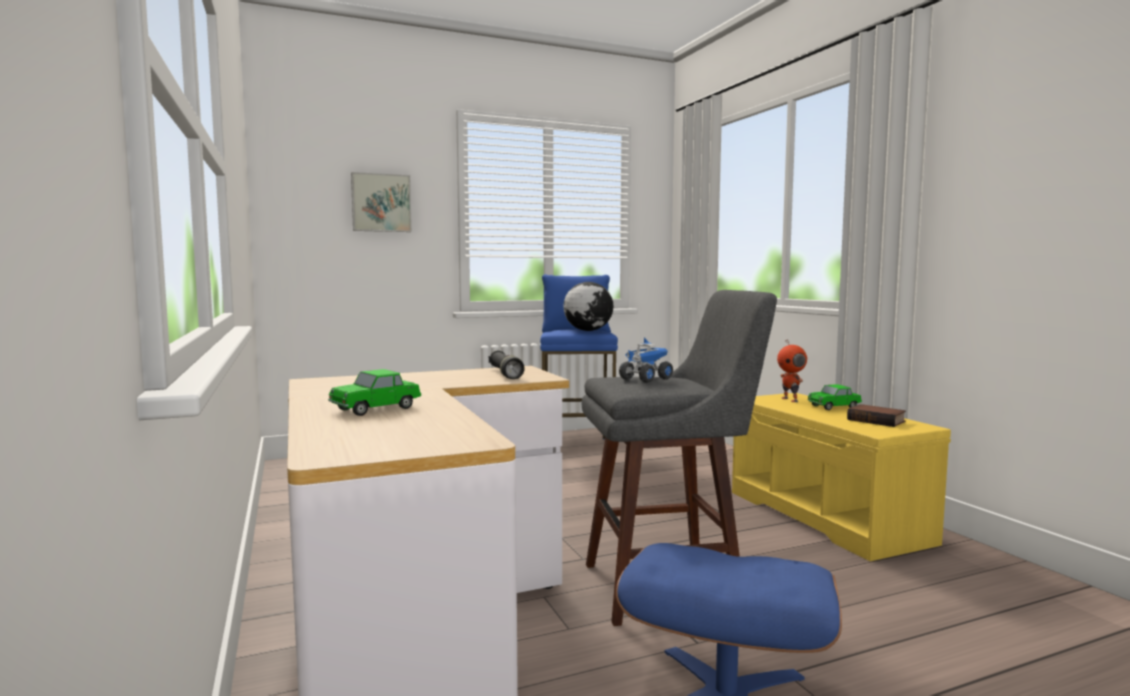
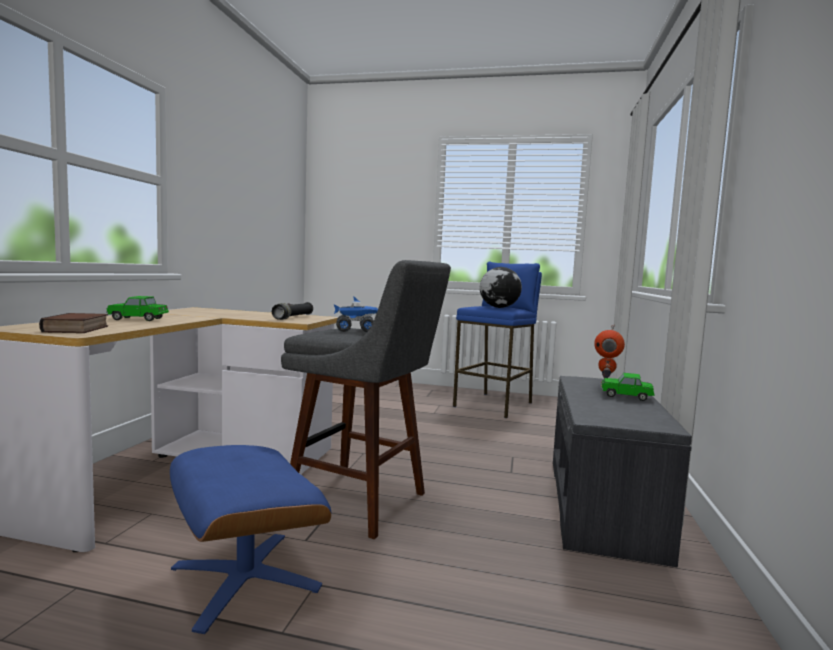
camera: 35 degrees right, 0 degrees up
(381, 203) = (382, 208): picture -> none
(828, 516) = (604, 505): yellow bench -> grey bench
(877, 420) = (630, 412): book -> book (77, 329)

